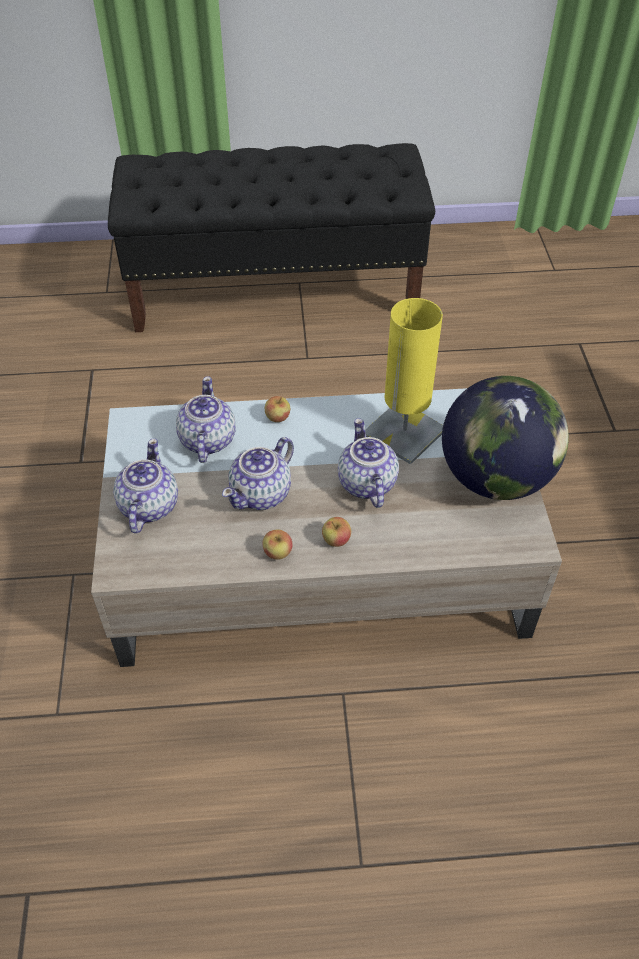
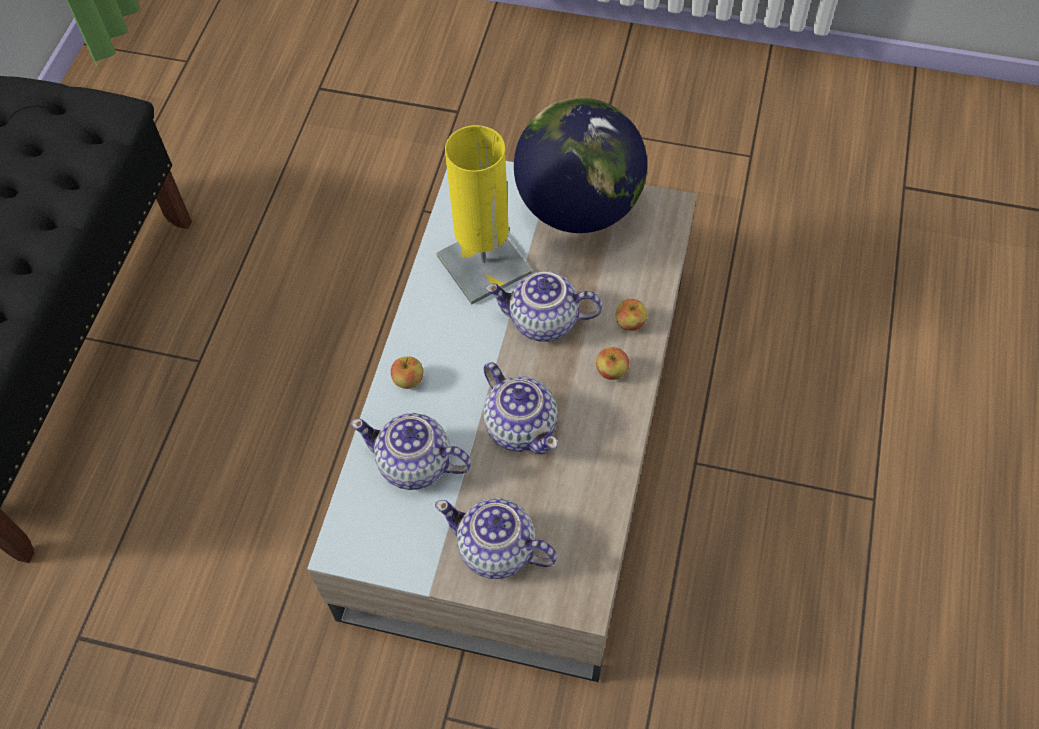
camera: 70 degrees left, 10 degrees up
(278, 553) = (610, 430): apple -> apple (630, 323)

